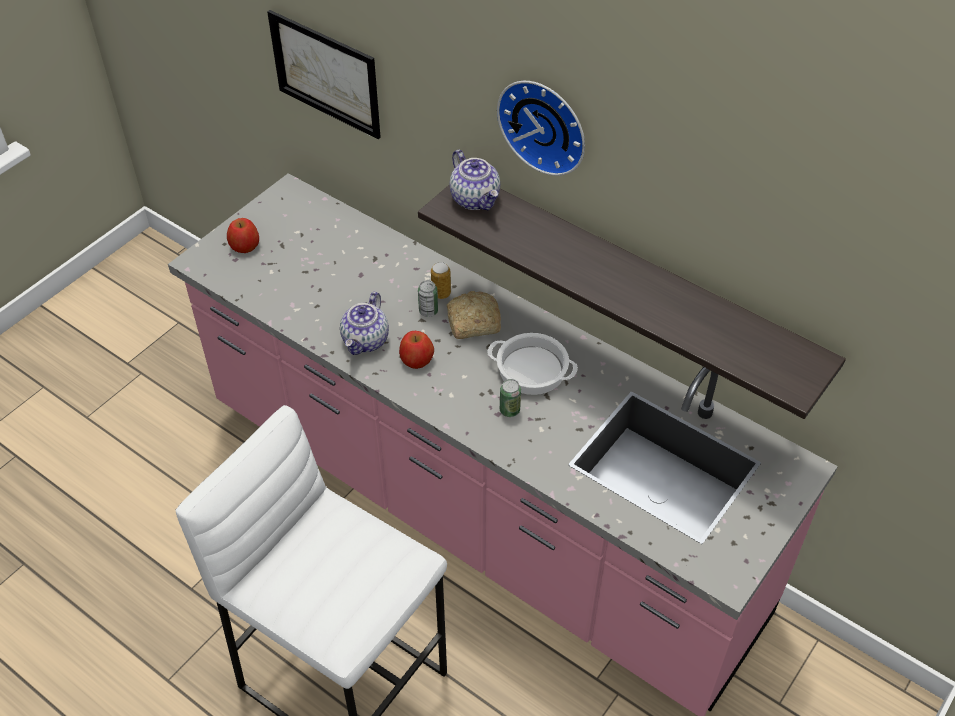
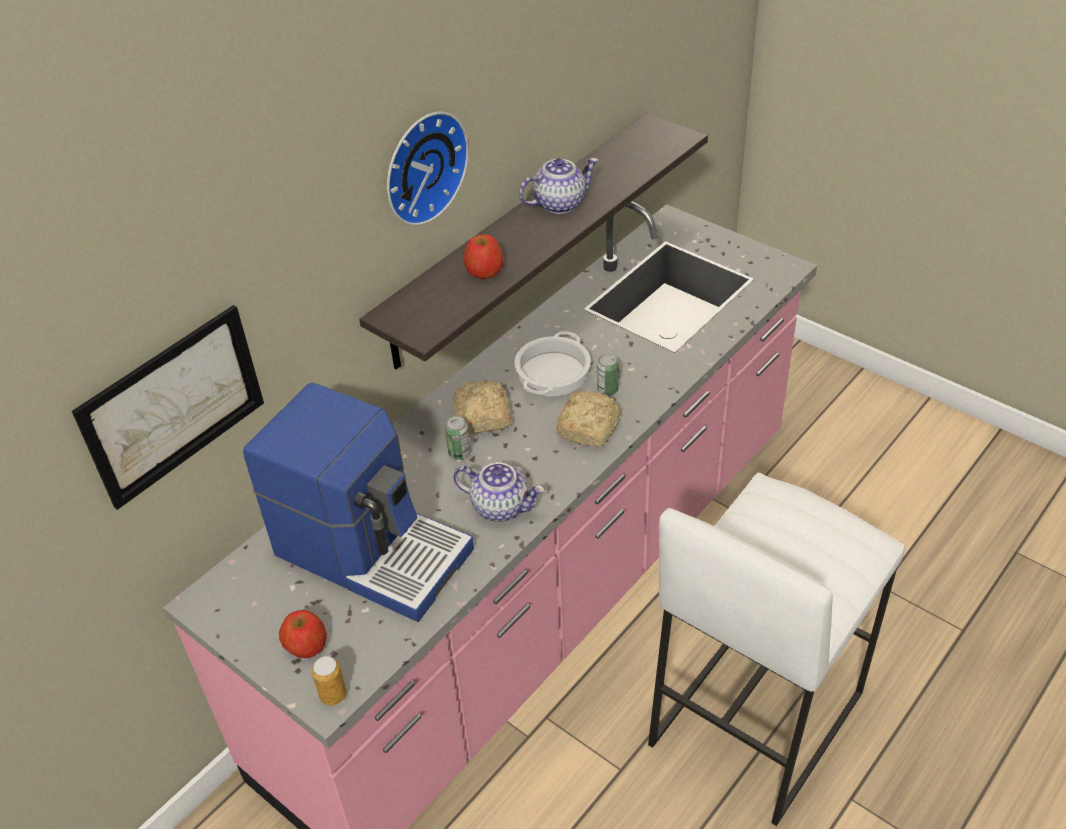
camera: 85 degrees left, 5 degrees down
(327, 269) = (373, 549): none -> coffee machine
(416, 359) = (532, 461): apple -> apple (484, 270)
(441, 293) = (432, 443): can -> can (333, 695)
(459, 397) = (590, 426): none -> bread
(476, 199) = (412, 309): teapot -> teapot (559, 203)

